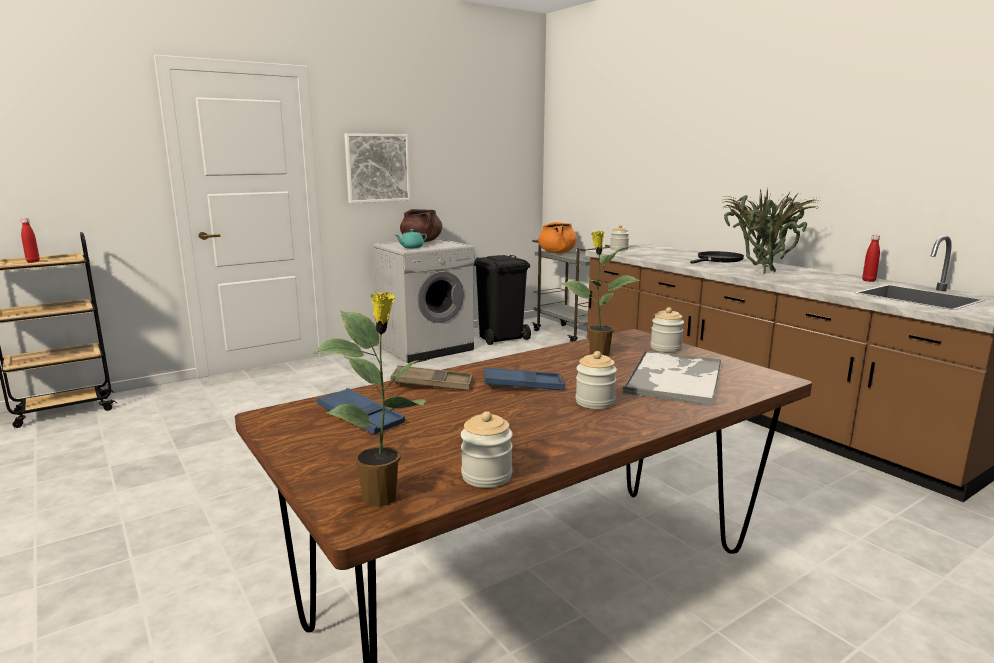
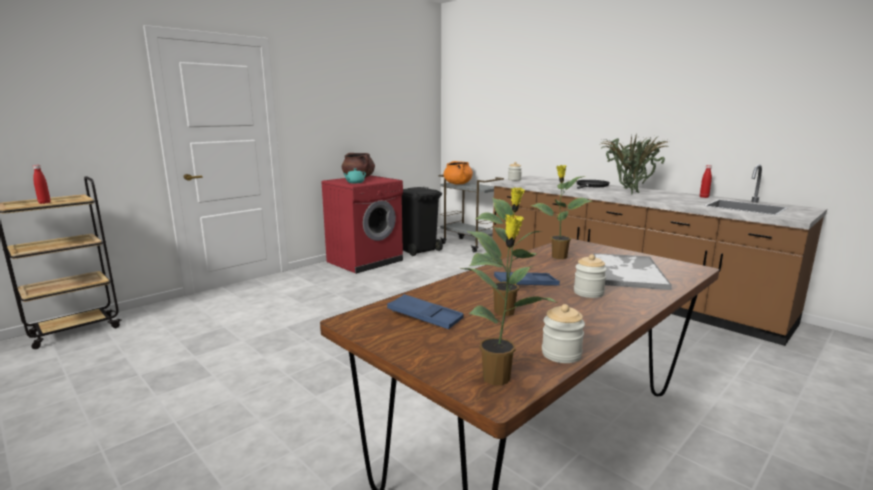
camera: 10 degrees left, 0 degrees up
(377, 168) = (323, 120): picture -> none
(427, 349) = (366, 261): white washing machine -> red washing machine
(432, 384) = (457, 287): brown tray -> none
(465, 419) = (506, 312): none -> potted plant
(666, 348) = (601, 250): jar -> none

